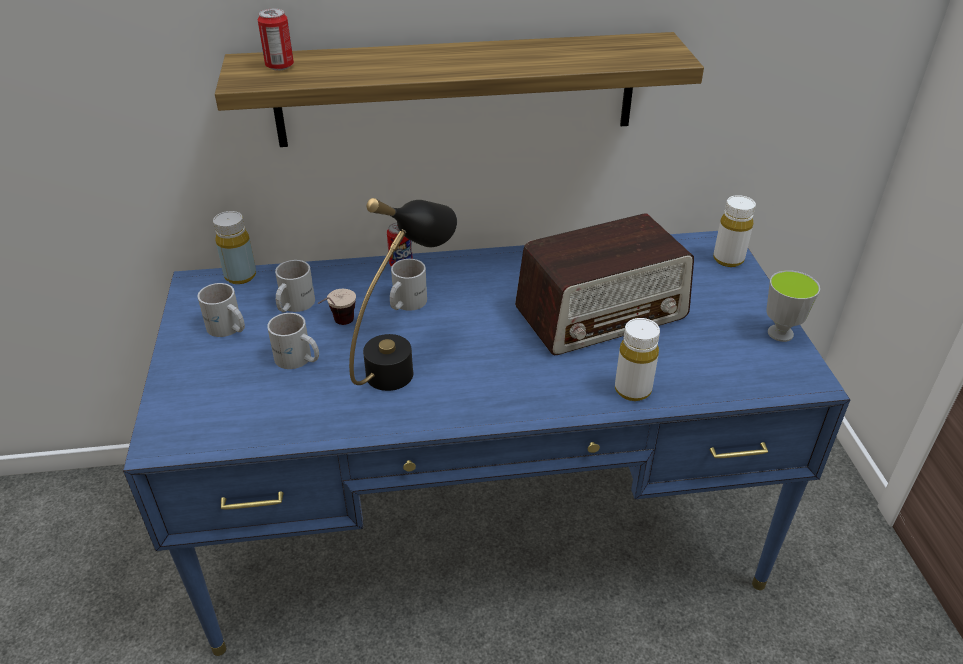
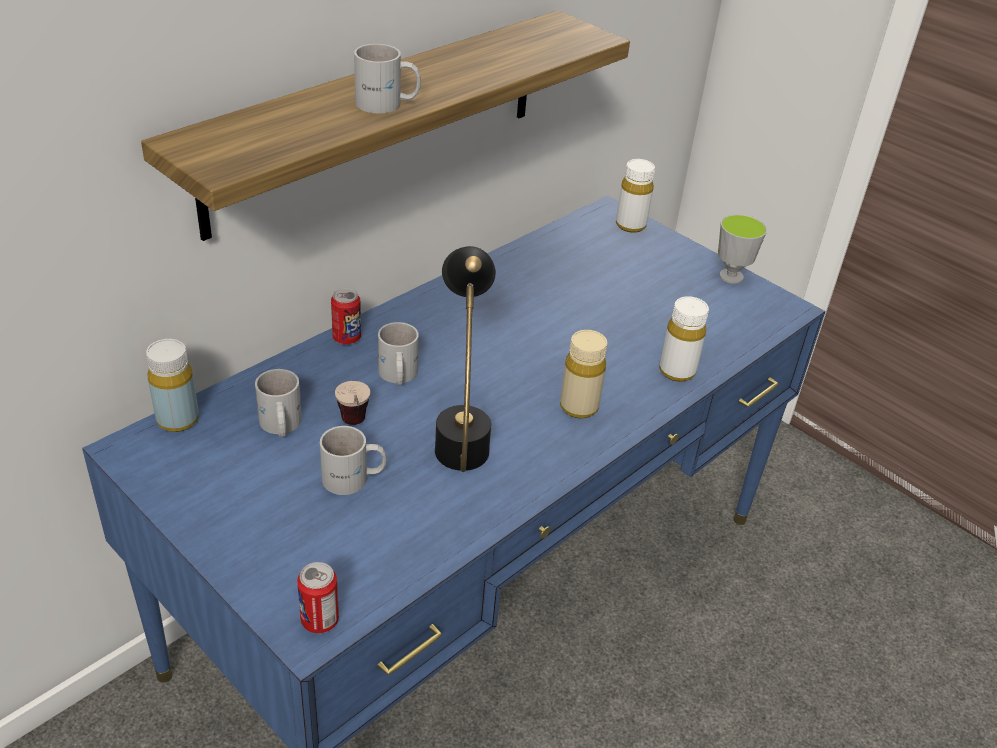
camera: 40 degrees left, 0 degrees up
(227, 329) = (235, 482): white mug -> white mug (387, 104)
(279, 66) = (236, 139): can -> can (319, 620)
(514, 382) = (579, 407): none -> beige bottle
(602, 313) = (583, 313): radio -> none

